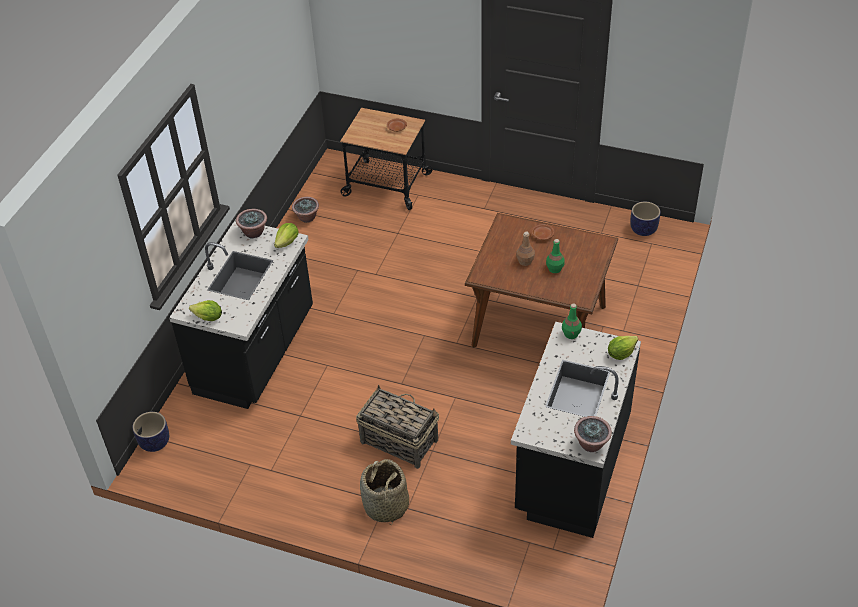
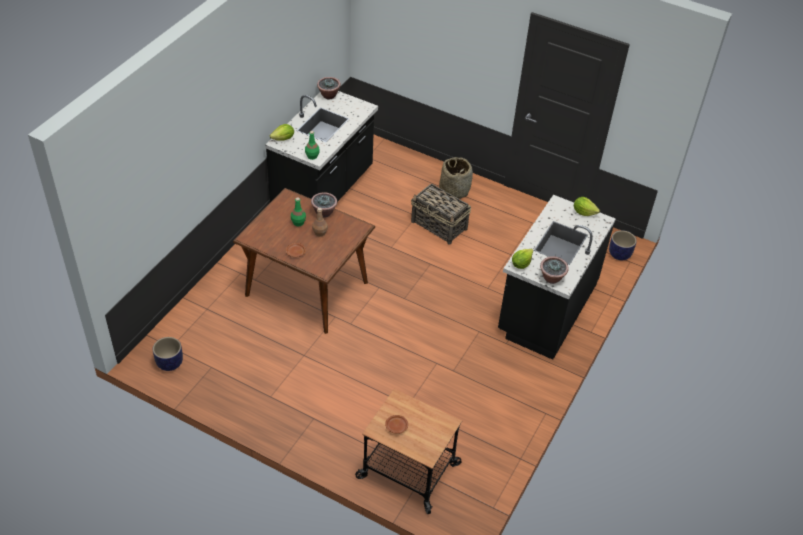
camera: 175 degrees left, 0 degrees up
(307, 218) = (499, 442): potted plant -> potted plant (324, 212)

